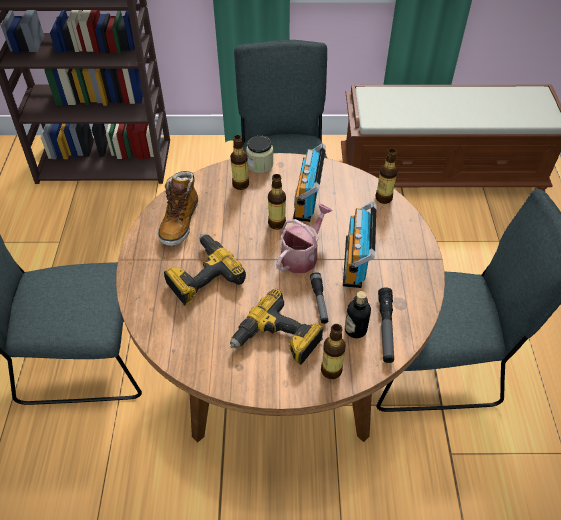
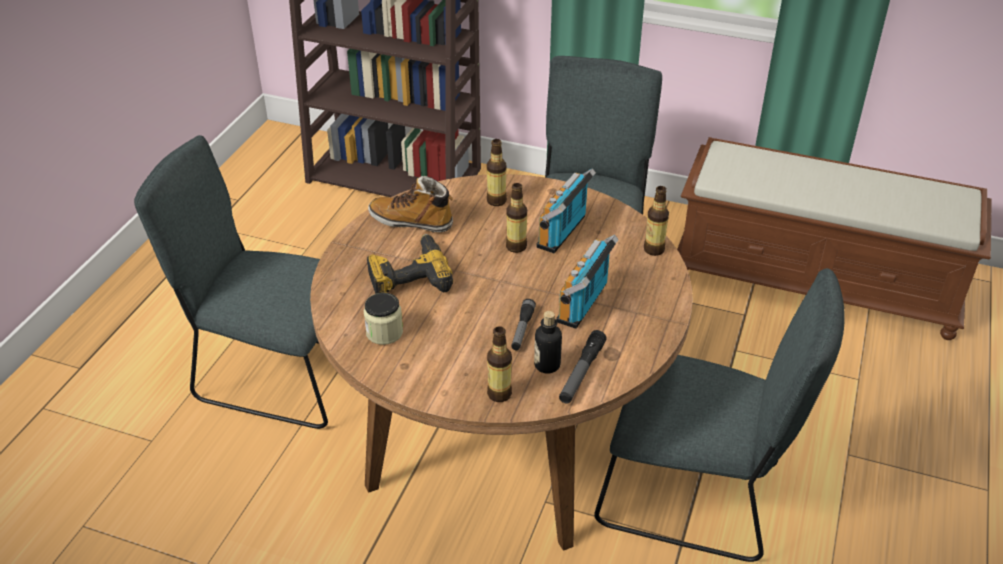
camera: 20 degrees right, 10 degrees down
(180, 222) = (412, 222): boot -> boot turned 75 degrees clockwise
(260, 164) = (529, 186): jar -> jar (384, 332)
(277, 340) = (457, 352): power drill -> none
(302, 255) = (527, 283): watering can -> none

